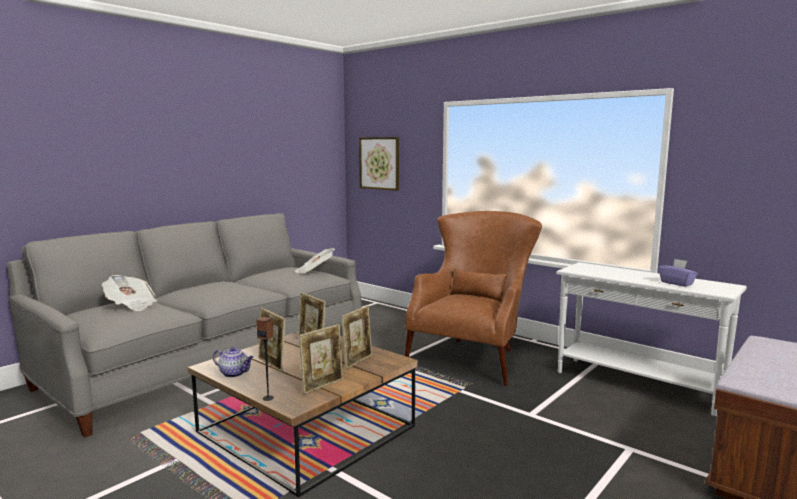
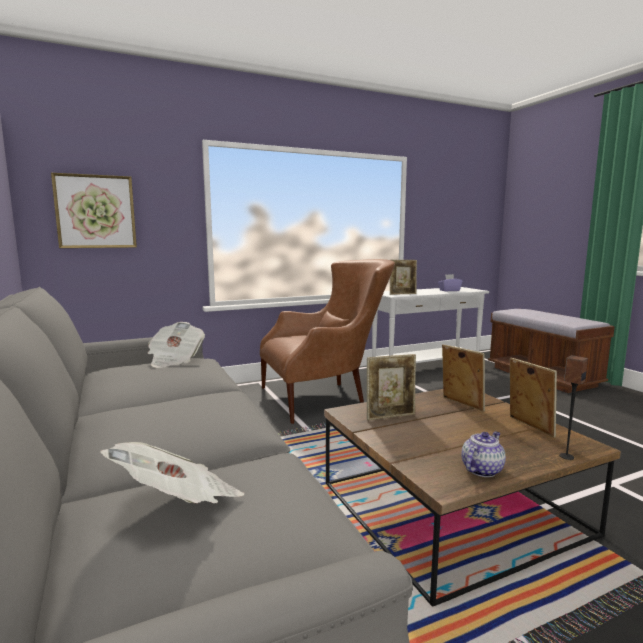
camera: 65 degrees left, 0 degrees up
(272, 364) = (455, 444): picture frame -> picture frame (402, 294)
(473, 354) = (327, 396): brown armchair -> brown armchair turned 105 degrees clockwise

